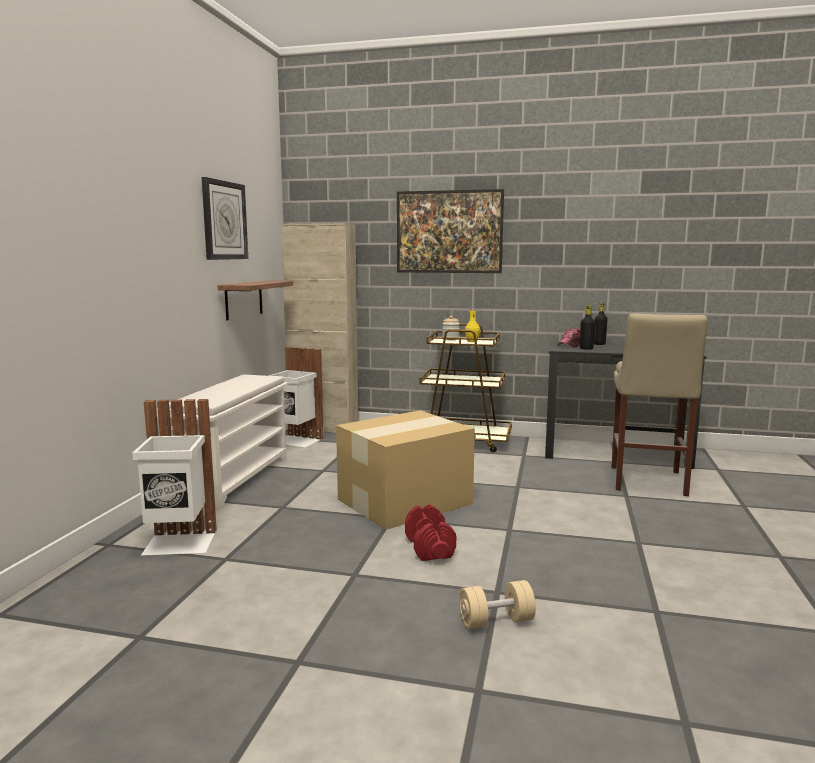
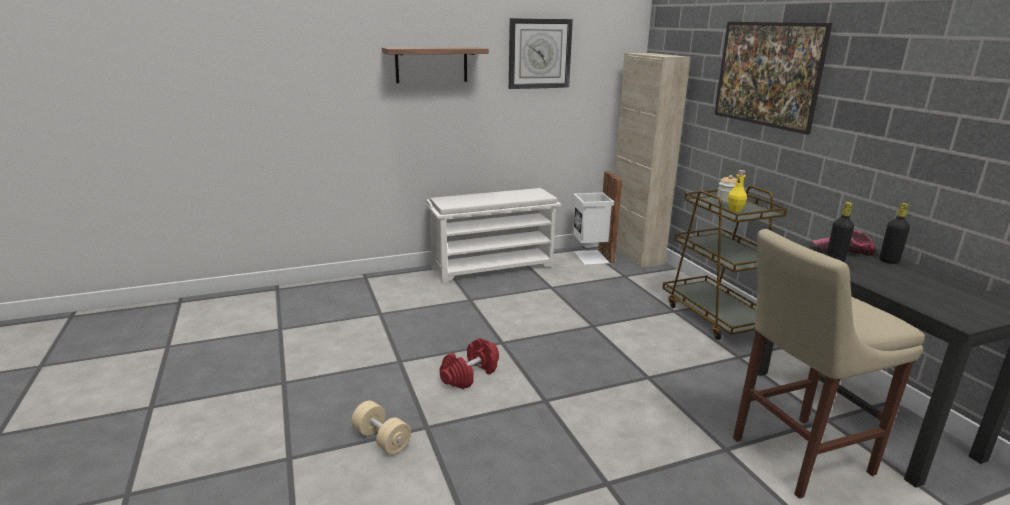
camera: 55 degrees right, 10 degrees up
(180, 543) = (385, 293): white trash can -> none
(244, 299) = (561, 123): shelf -> shelf (431, 64)
(406, 501) = (540, 338): cardboard box -> none

